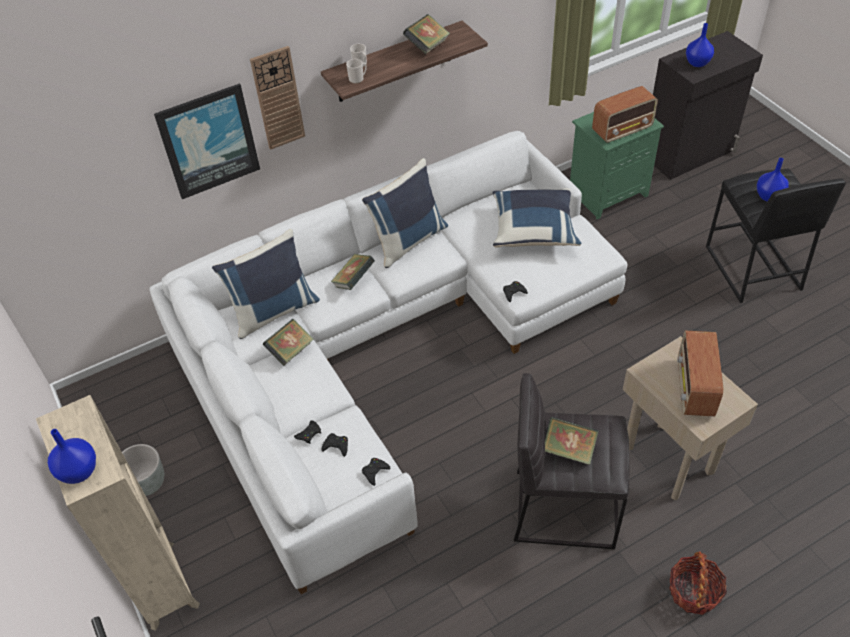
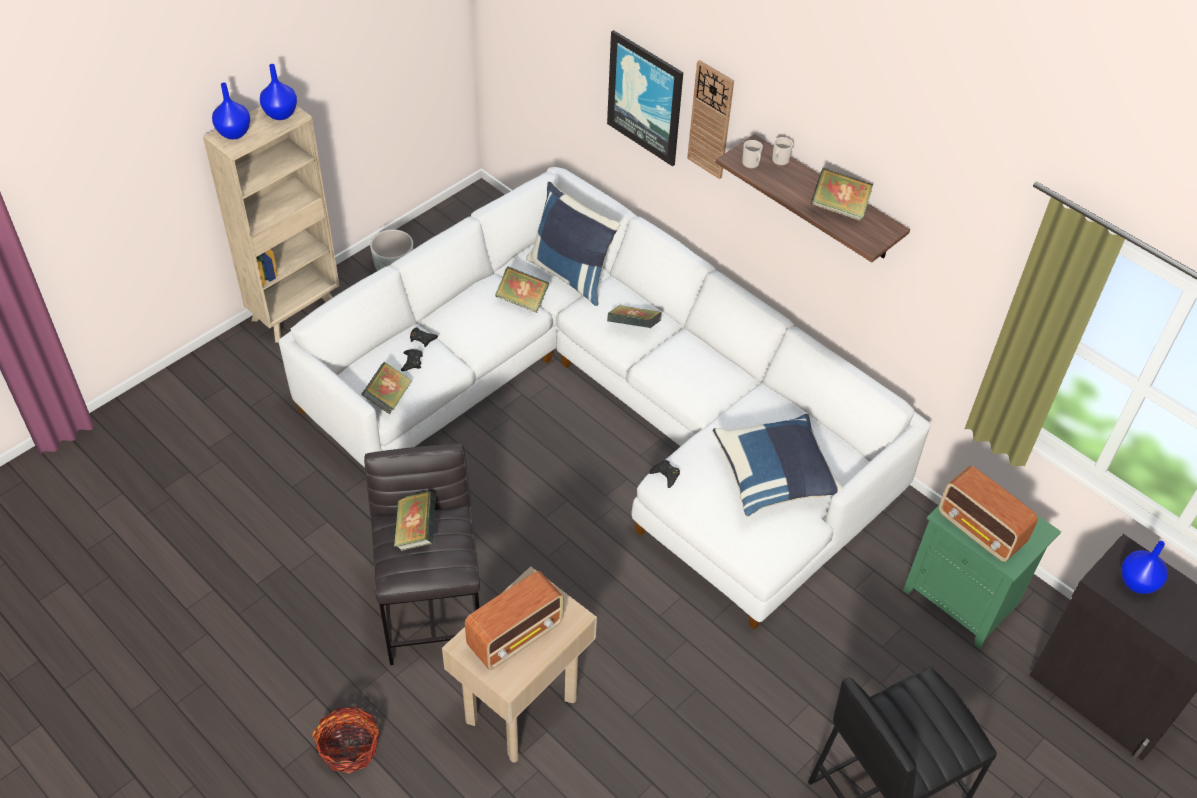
camera: 70 degrees right, 0 degrees up
(375, 472) = (388, 398): black game controller -> book
(408, 240) = (714, 361): blue pillow -> none
(694, 389) = (516, 635): radio -> radio turned 150 degrees clockwise
(768, 197) = (908, 719): blue vase -> blue vase (280, 114)

